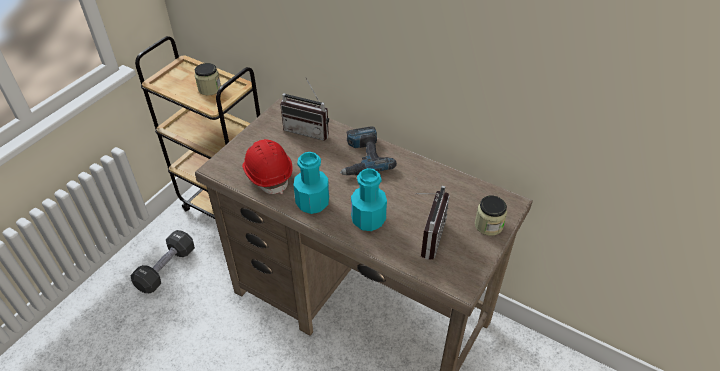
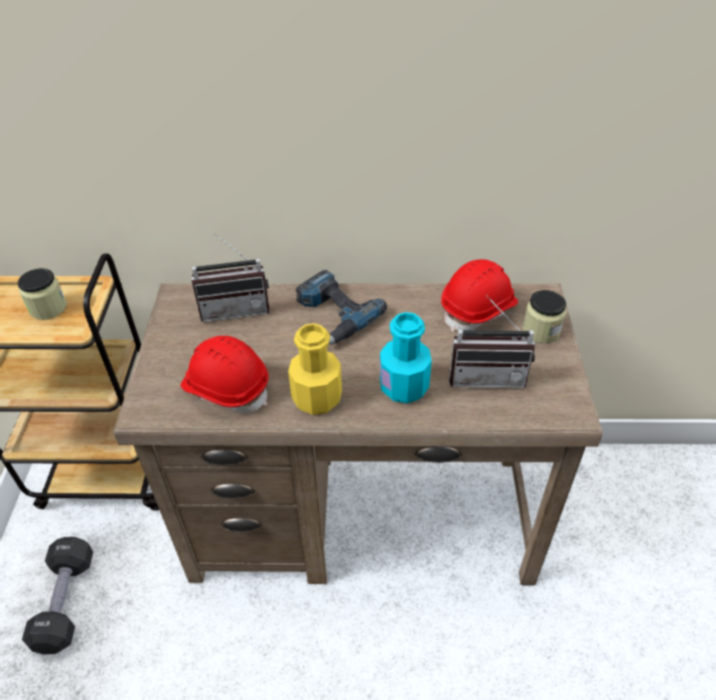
camera: 30 degrees left, 0 degrees up
(312, 203) = (317, 398): turquoise bottle -> yellow bottle
(426, 236) = (487, 375): radio -> radio turned 105 degrees clockwise
(458, 193) = (478, 309): none -> red hard hat

